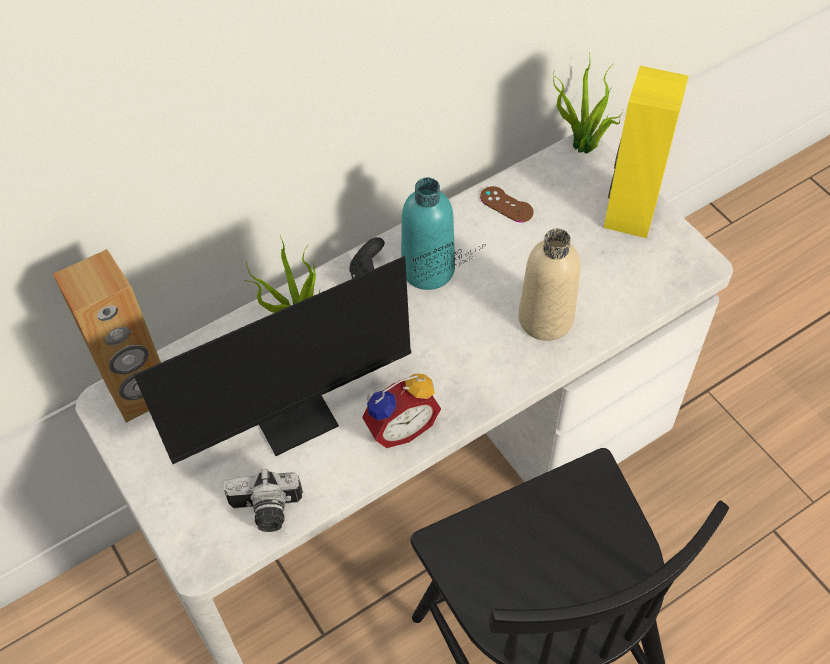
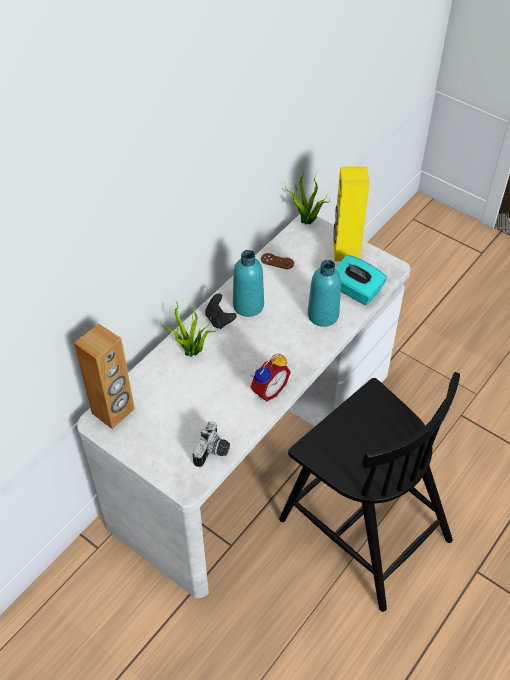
camera: 20 degrees left, 5 degrees down
(266, 512) = (213, 452): camera -> camera turned 45 degrees counterclockwise
(306, 411) = (213, 396): monitor -> none
(545, 319) = (323, 315): beige bottle -> turquoise bottle
(619, 290) = (356, 291): none -> turquoise tissue box

